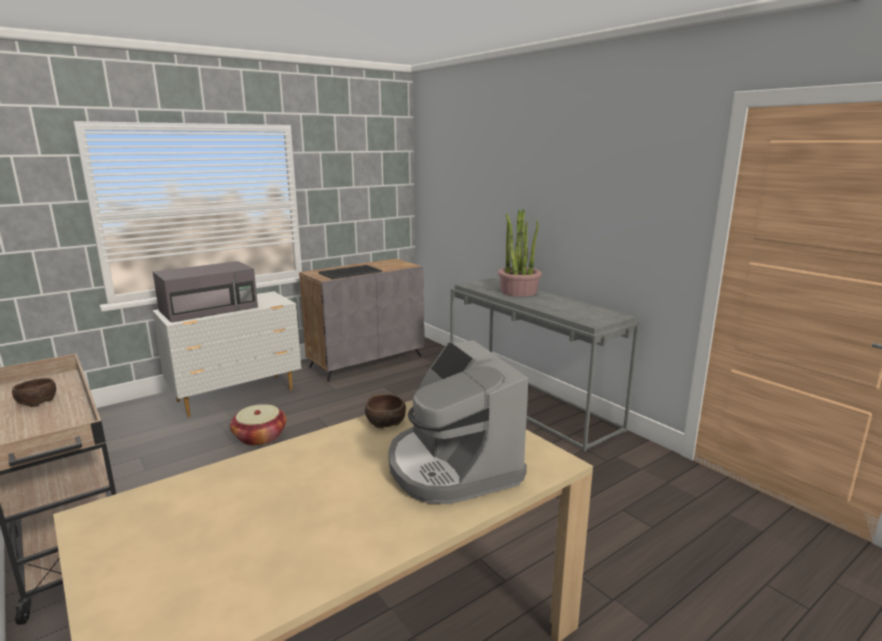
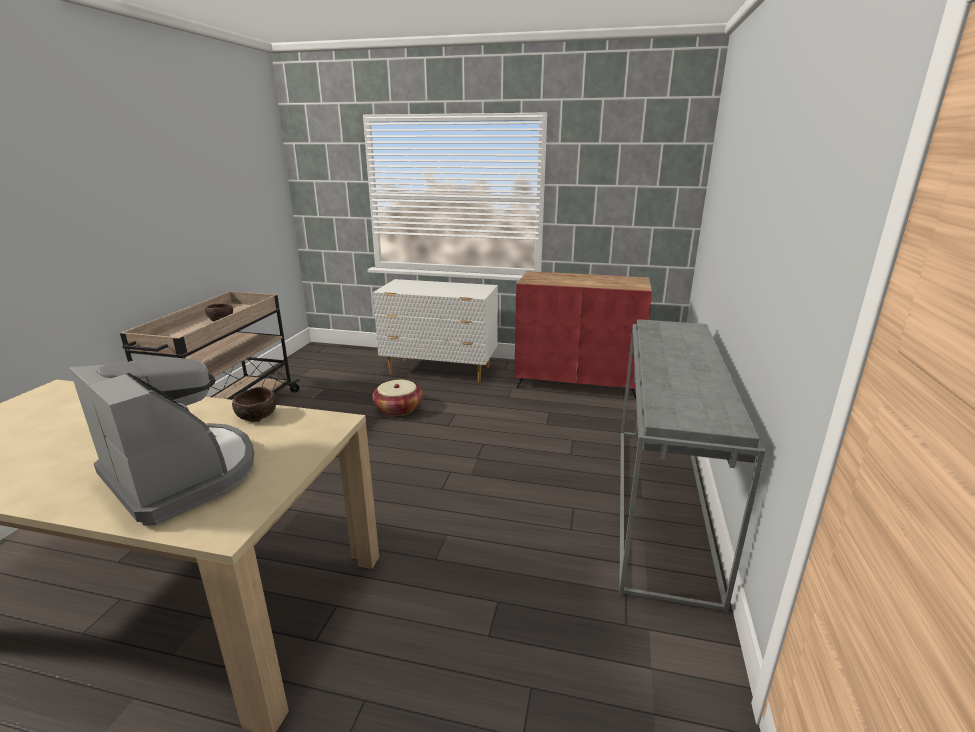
camera: 50 degrees right, 5 degrees up
(210, 308) = (423, 287): grey microwave -> none
(350, 273) = (562, 281): tray -> none
(367, 361) = (578, 383): grey cabinet -> red cabinet
(452, 466) = (183, 474): coffee machine -> coffee machine turned 105 degrees clockwise
(518, 291) = (686, 349): potted plant -> none

